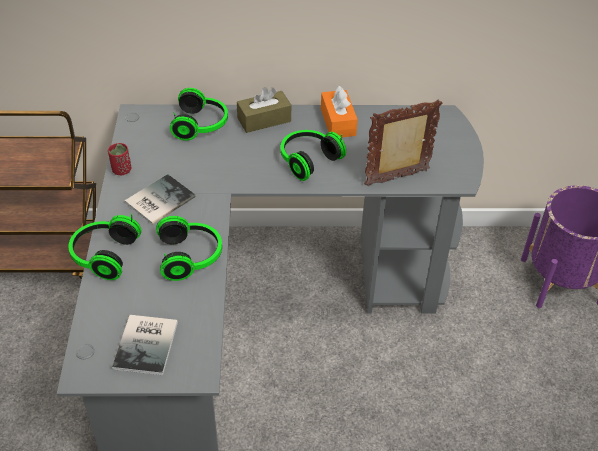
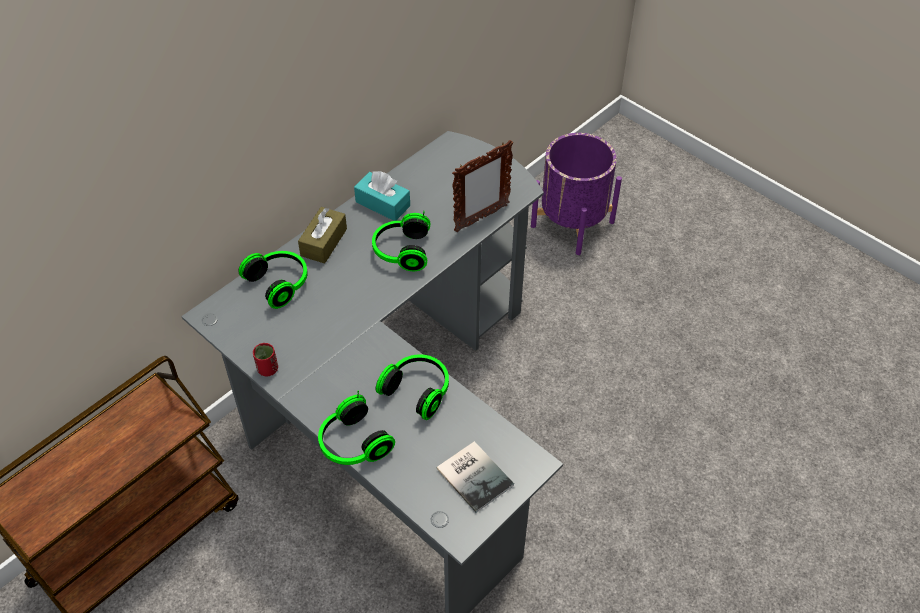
camera: 45 degrees left, 5 degrees up
(157, 200) = (332, 369): book -> none
(338, 122) = (382, 204): orange tissue box -> turquoise tissue box
(397, 178) = (481, 218): picture frame -> picture frame turned 150 degrees counterclockwise

